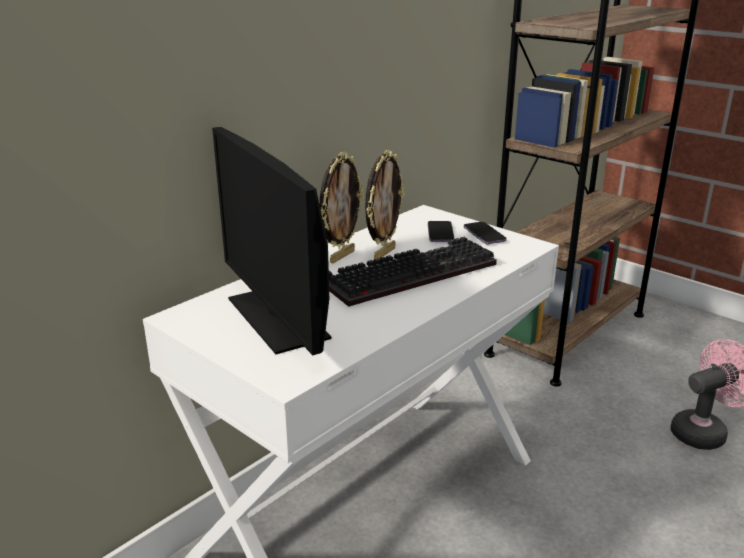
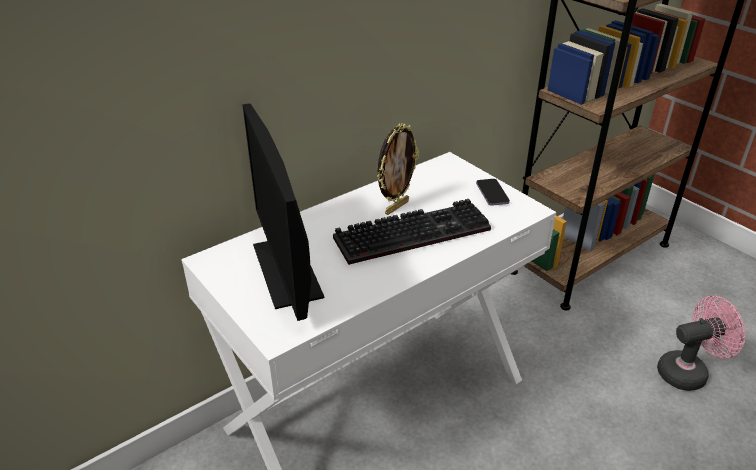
camera: 10 degrees right, 10 degrees up
(341, 256) = (359, 207): picture frame -> none
(440, 233) = (453, 188): phone -> none

